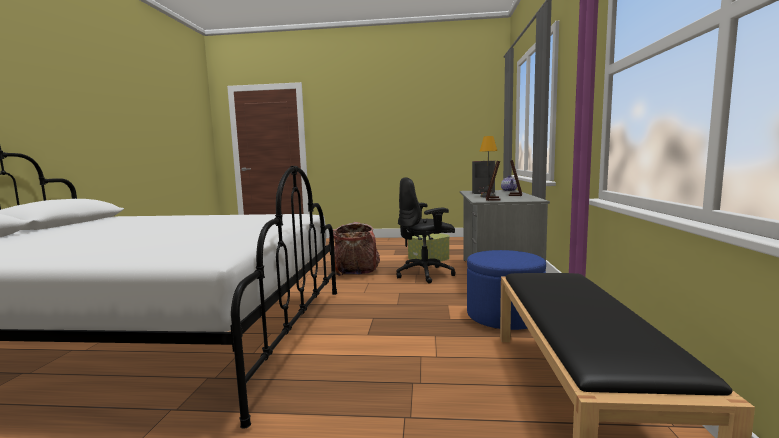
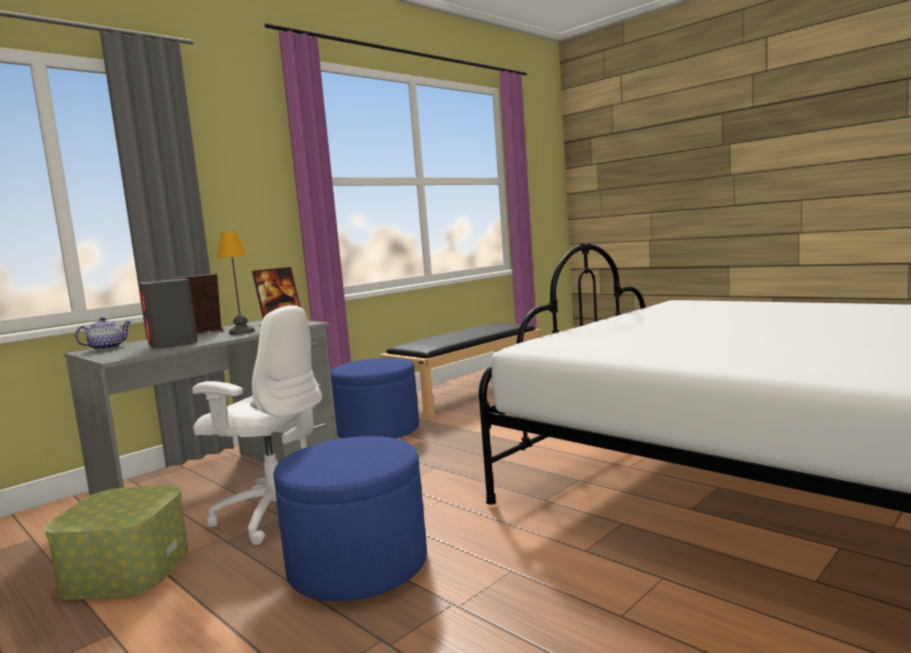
camera: 140 degrees left, 0 degrees up
(356, 273) = (358, 565): backpack -> blue ottoman
(425, 274) = (276, 513): black office chair -> white office chair

